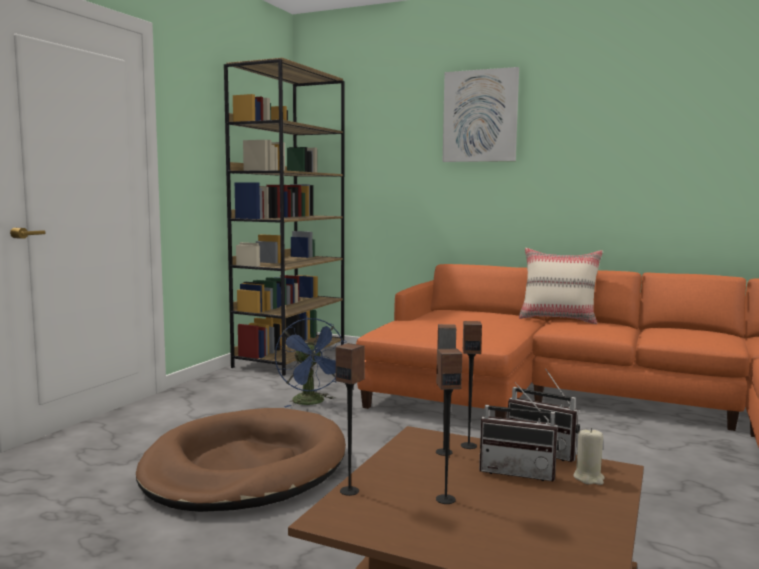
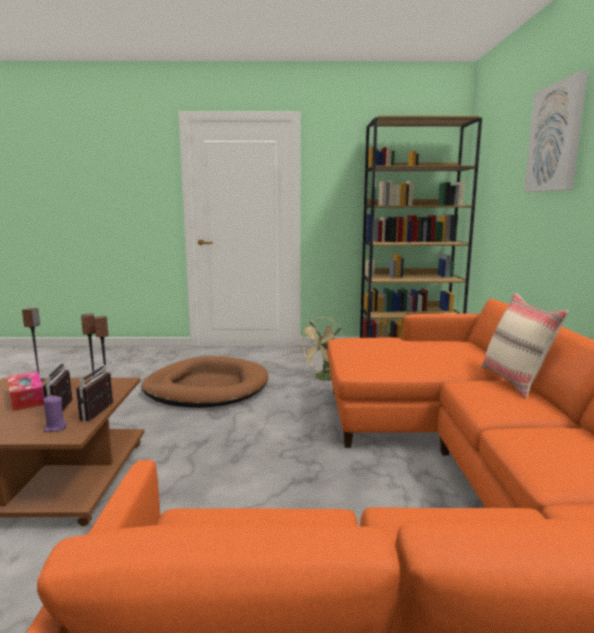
camera: 65 degrees right, 5 degrees up
(312, 403) = (324, 379): blue fan -> beige fan
(445, 499) = (27, 398): speaker -> tissue box
(589, 478) = (55, 428): beige candle -> purple candle

